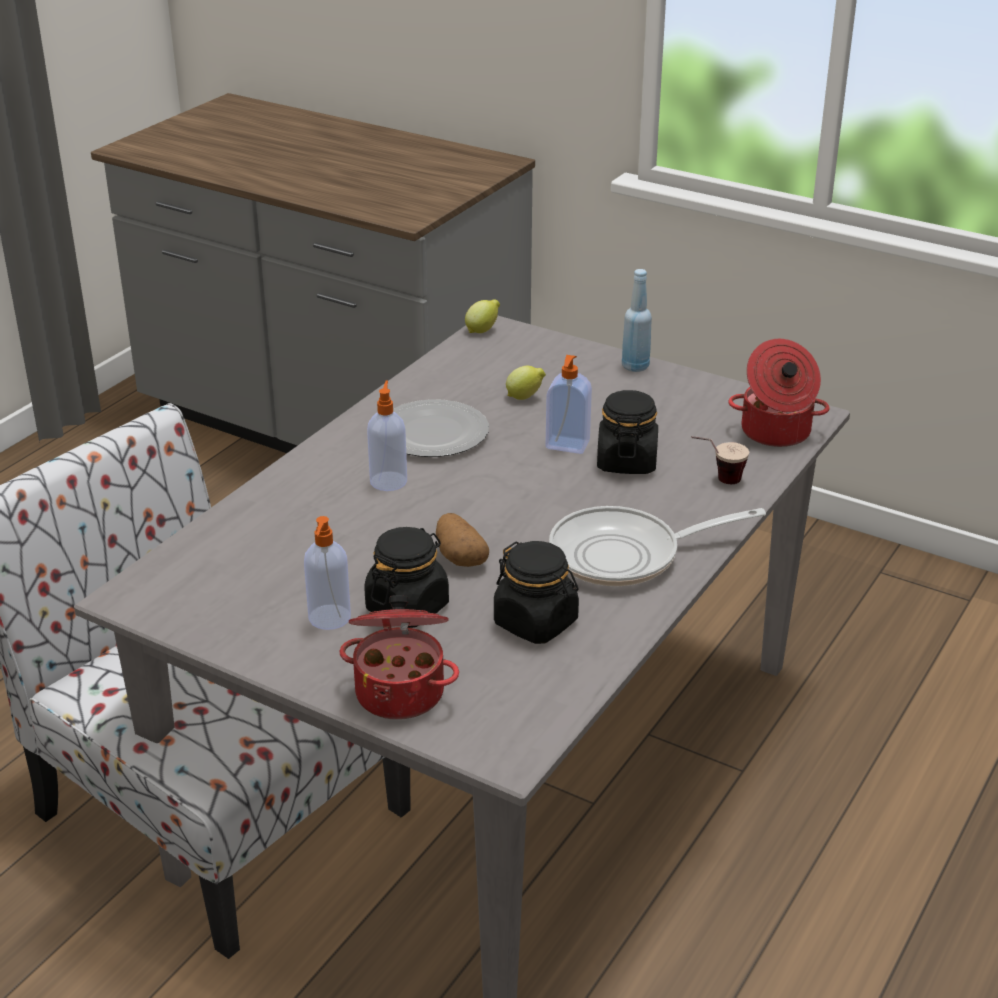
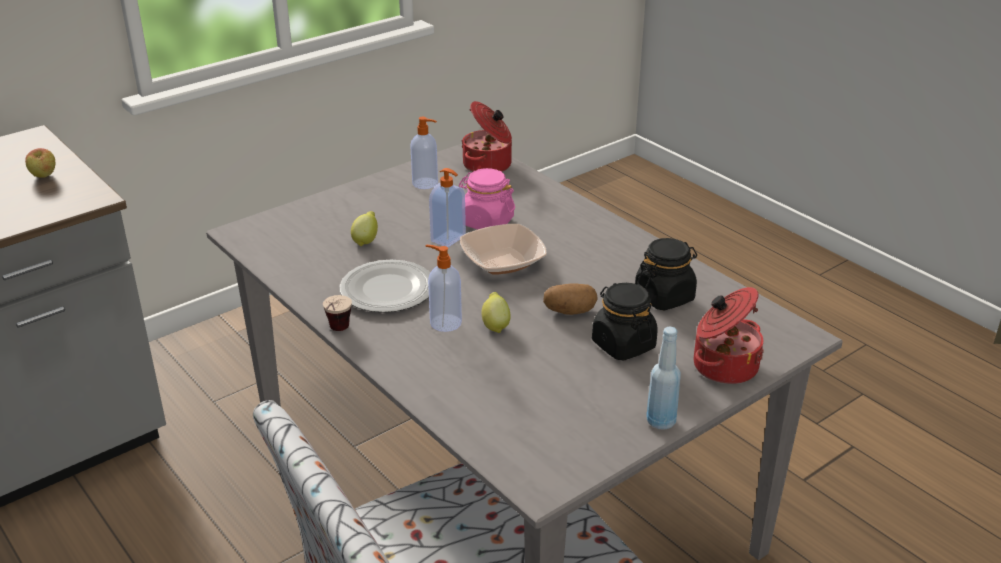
camera: 70 degrees left, 0 degrees up
(329, 618) = (622, 382): soap dispenser -> soap dispenser (426, 183)
(432, 189) = (44, 176): none -> apple
(483, 330) = (241, 237): lemon -> lemon (495, 325)
(542, 490) = (502, 261): none -> bowl
(625, 555) = (602, 248): frying pan -> none
(626, 461) = (487, 222): black jar -> pink jar
(635, 366) = (359, 190): blue bottle -> blue bottle (660, 421)
(716, 481) = (533, 198): cup -> cup (337, 333)

